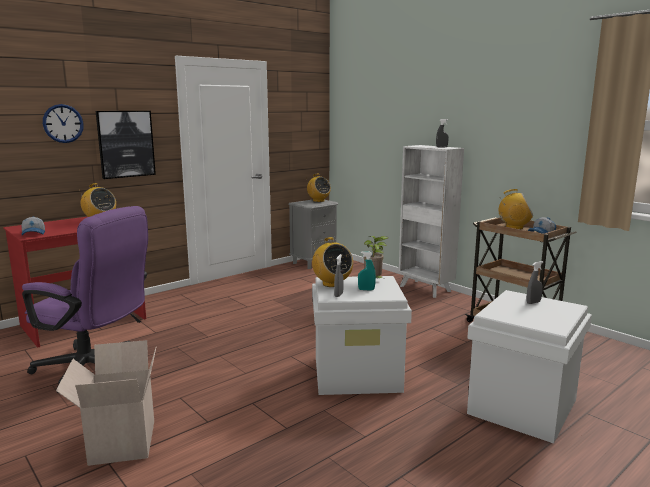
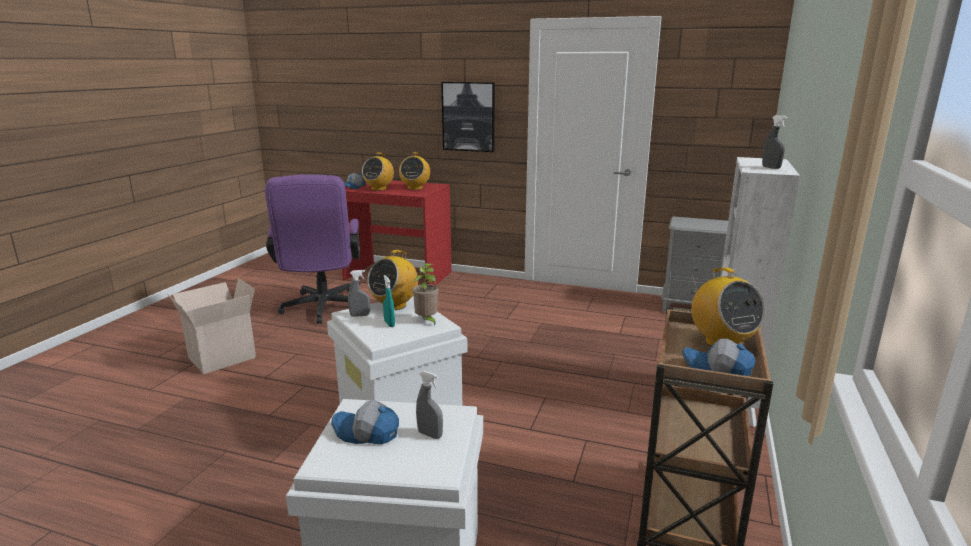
camera: 60 degrees right, 5 degrees up
(63, 123) = (415, 93): wall clock -> none
(318, 201) = (714, 223): radio -> radio (379, 189)
(525, 315) = (366, 433): none -> cap

